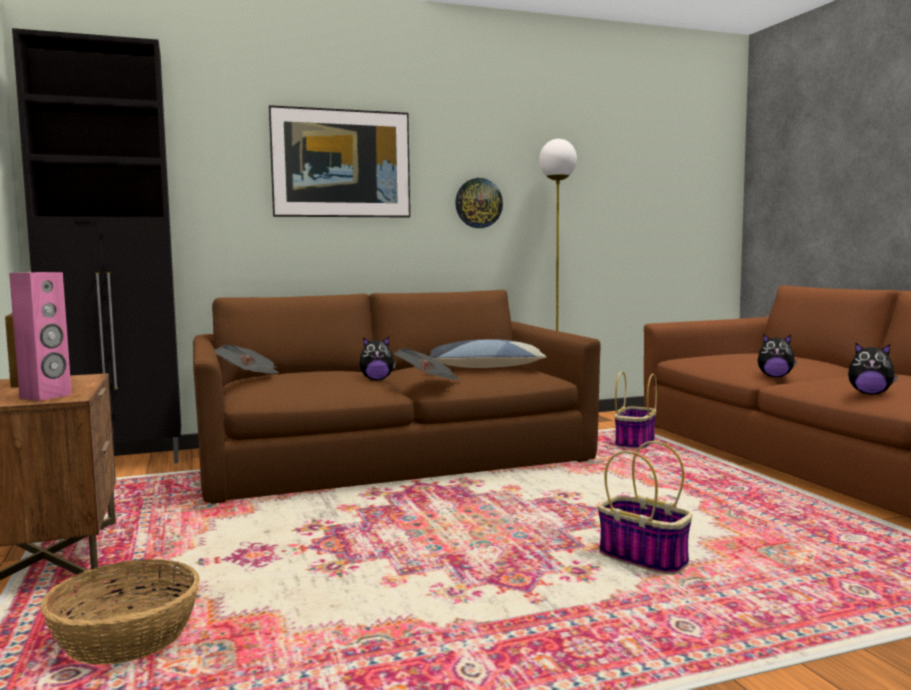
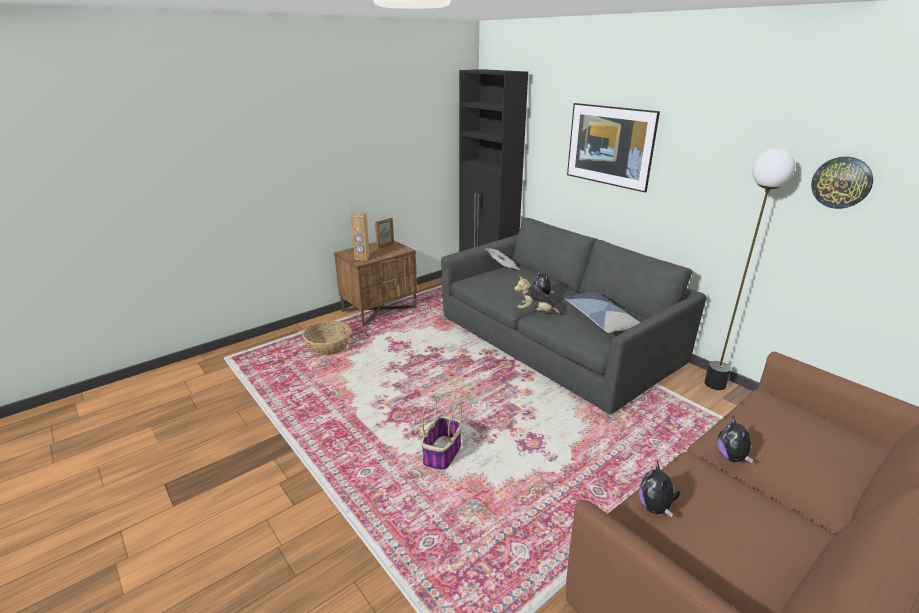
camera: 70 degrees right, 20 degrees up
(46, 396) = (362, 258): pink speaker -> brown speaker
(390, 455) = (557, 340): brown sofa -> grey sofa
(428, 383) = (537, 312): newspaper -> plush toy
(478, 203) = (702, 192): wall clock -> wall clock (841, 182)
(635, 443) = (683, 431): basket -> none

